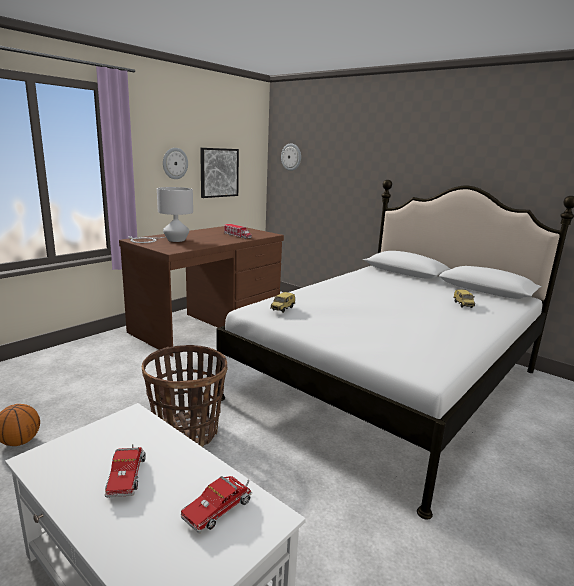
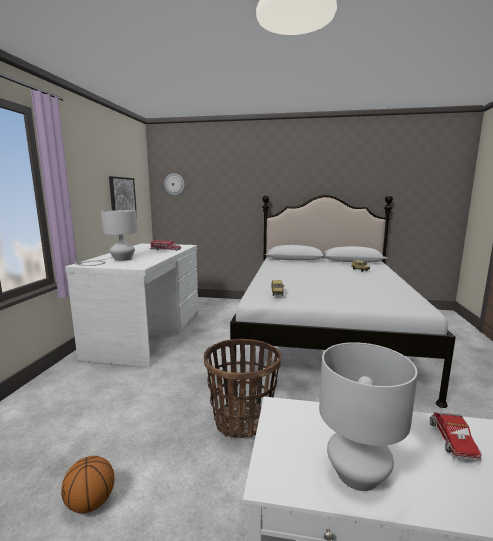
camera: 30 degrees left, 5 degrees down
(126, 476) = (360, 453): toy truck -> grey table lamp
(175, 163) = (92, 190): wall clock -> none
(208, 324) = (148, 333): brown desk -> white desk

